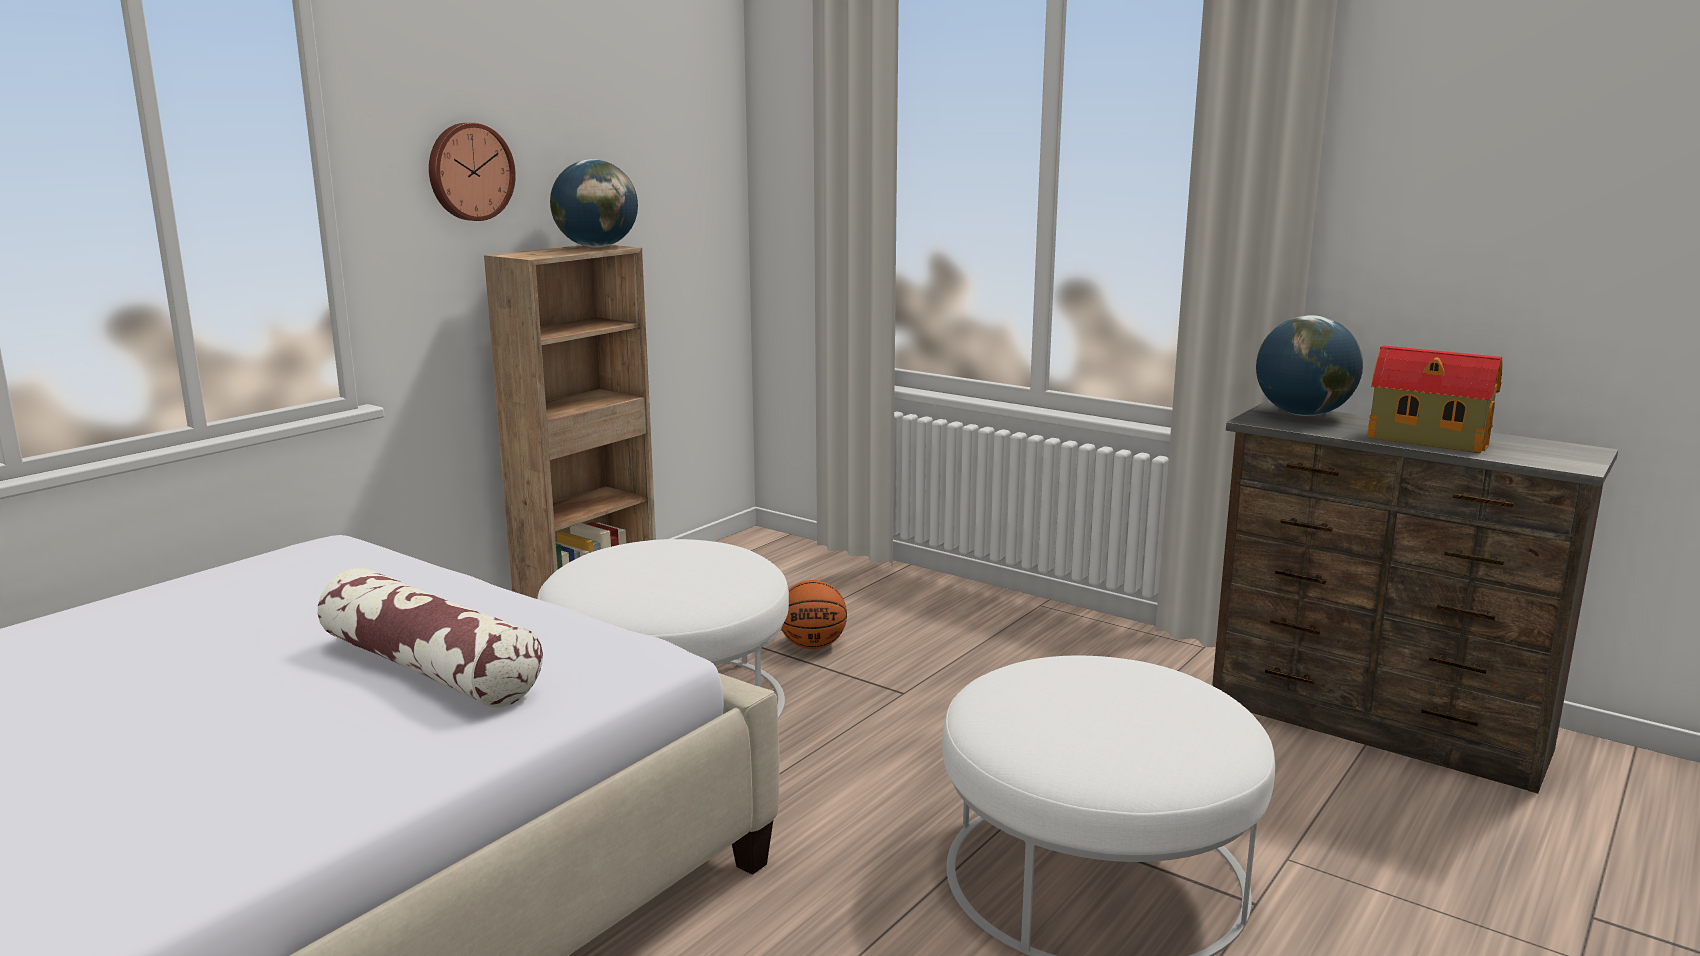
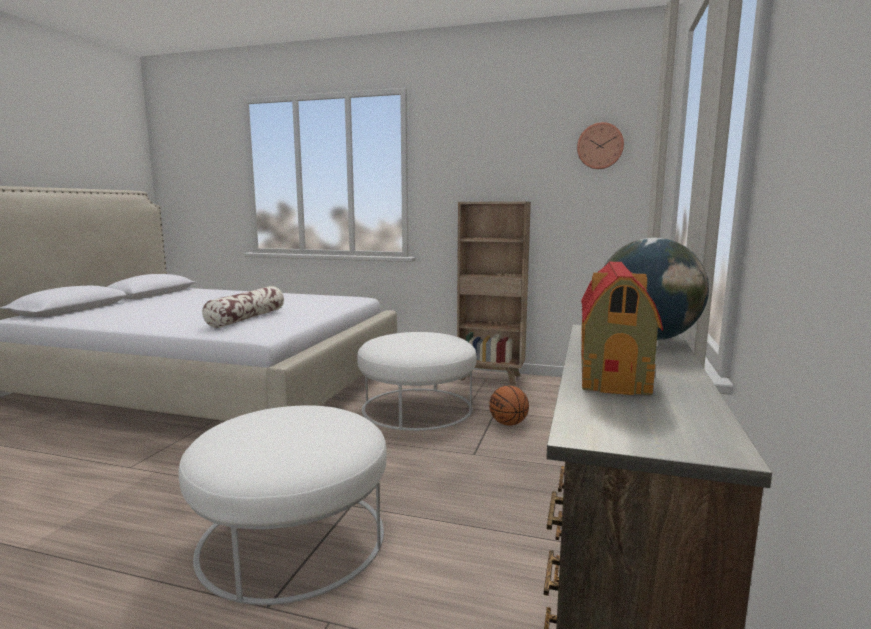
camera: 70 degrees right, 5 degrees down
(469, 172) = (468, 166): wall clock -> wall clock (600, 146)
(596, 247) = (514, 201): globe -> none

